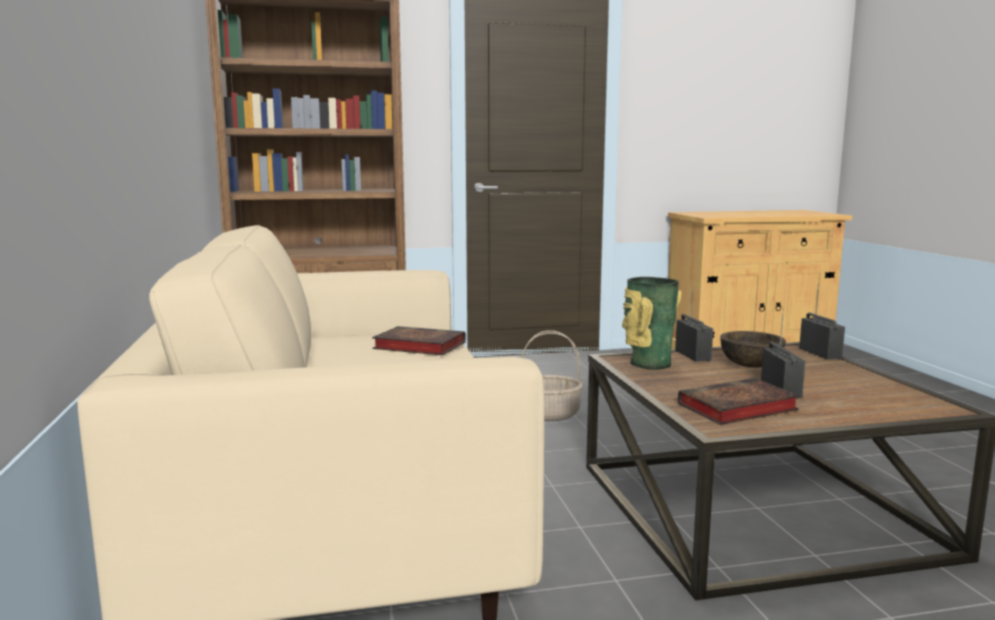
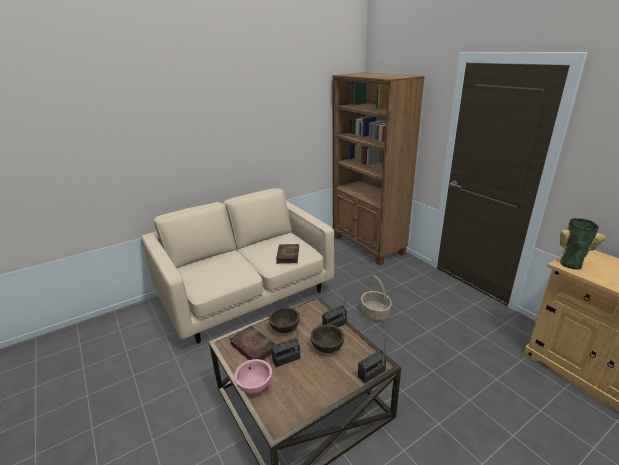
camera: 70 degrees right, 15 degrees up
(648, 363) = (311, 314): vase -> vase (570, 263)
(683, 383) = (284, 328): none -> brown bowl
(854, 414) = (255, 385): none -> pink bowl

